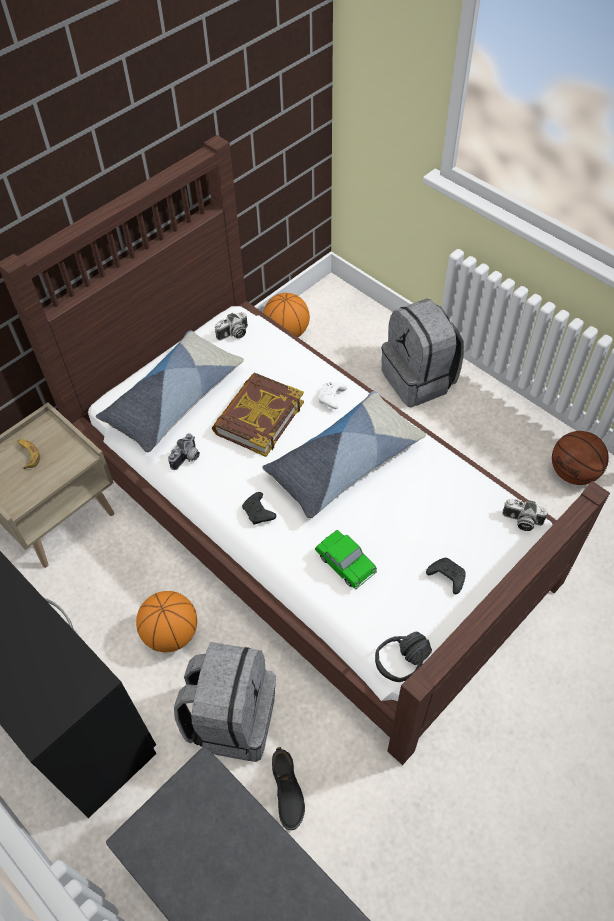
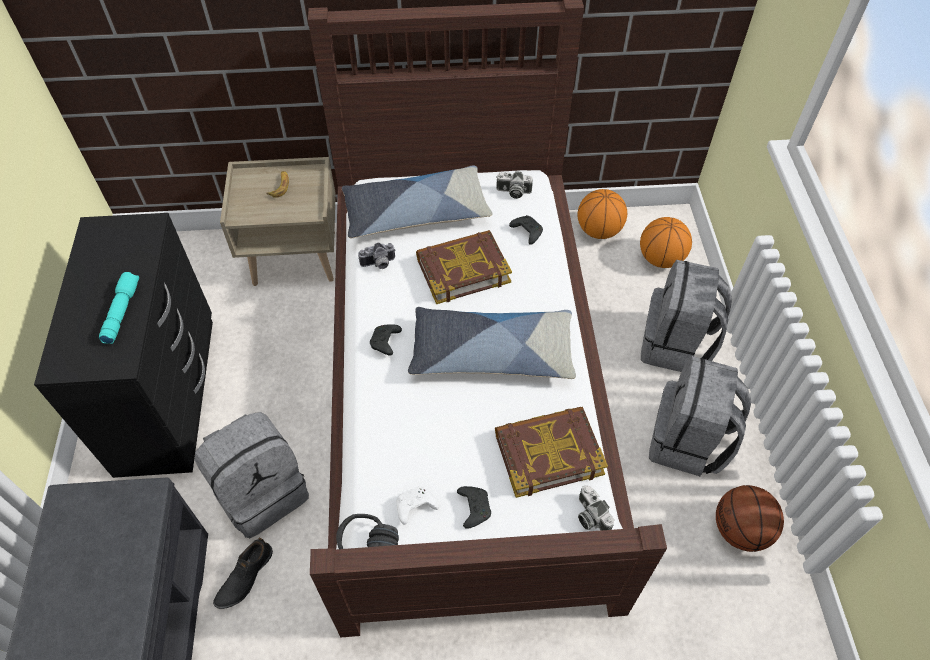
camera: 40 degrees right, 0 degrees up
(41, 642) = (121, 311): none -> turquoise flashlight
(171, 633) = (284, 397): basketball -> basketball (660, 259)
(276, 358) = (526, 232): none -> black game controller
(331, 398) = (536, 295): white game controller -> white game controller (415, 507)
(345, 564) = (406, 432): toy car -> none
(454, 501) = (548, 453): none -> book
(490, 440) = (688, 442): none -> grey backpack

